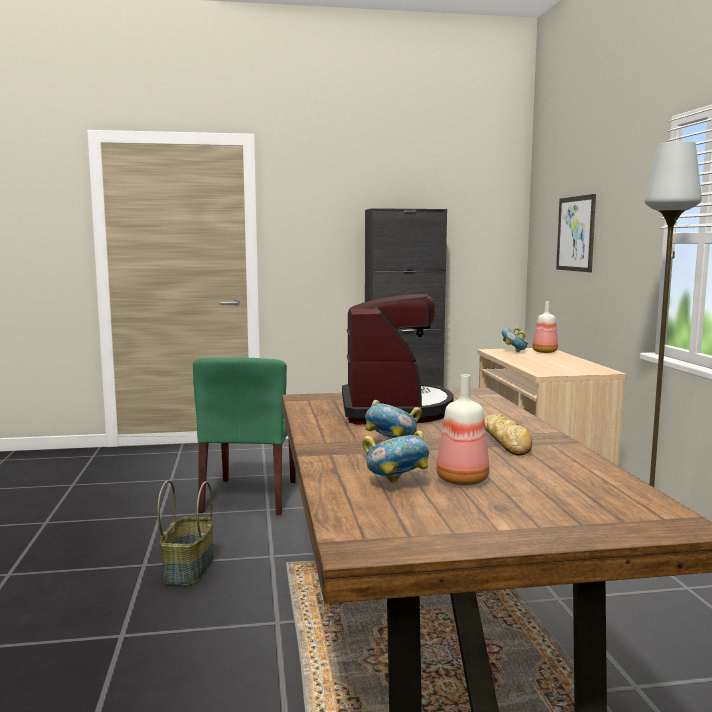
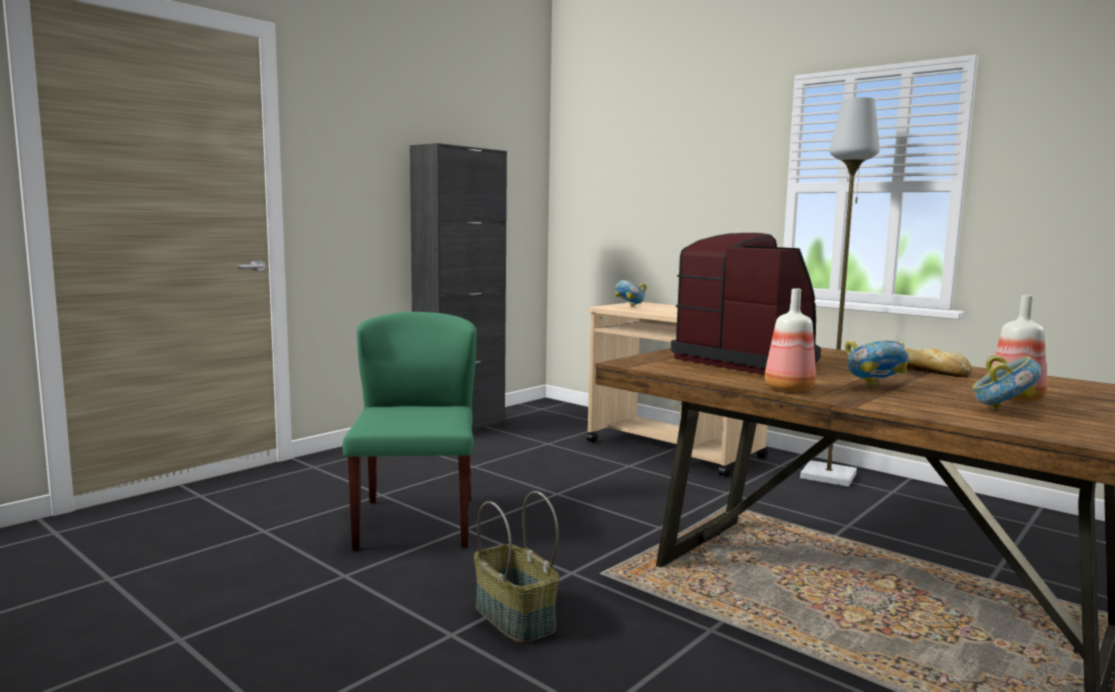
camera: 40 degrees left, 0 degrees up
(250, 496) = (415, 522): green chair -> green chair turned 150 degrees counterclockwise
(544, 352) = (651, 305): bottle -> bottle (788, 389)
(575, 233) = (642, 185): picture -> none

